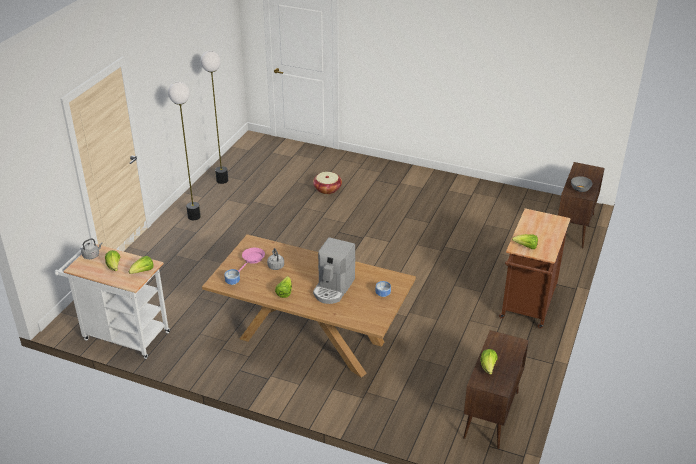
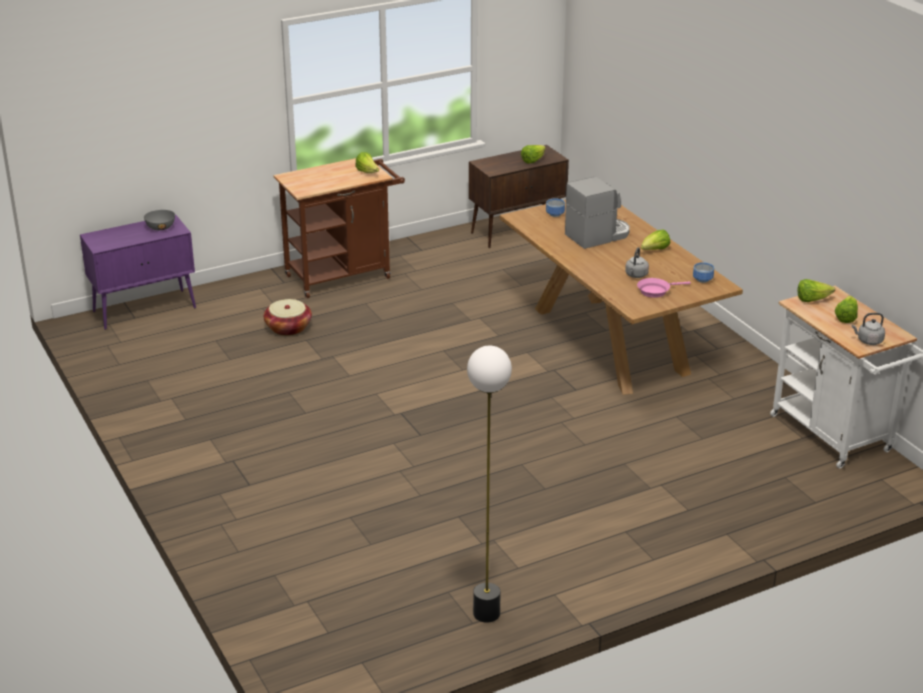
camera: 140 degrees left, 5 degrees down
(194, 217) = (604, 561): floor lamp -> none
(327, 189) = (342, 506): basket -> basket (288, 328)
(574, 228) = (145, 309): brown cabinet -> purple cabinet

